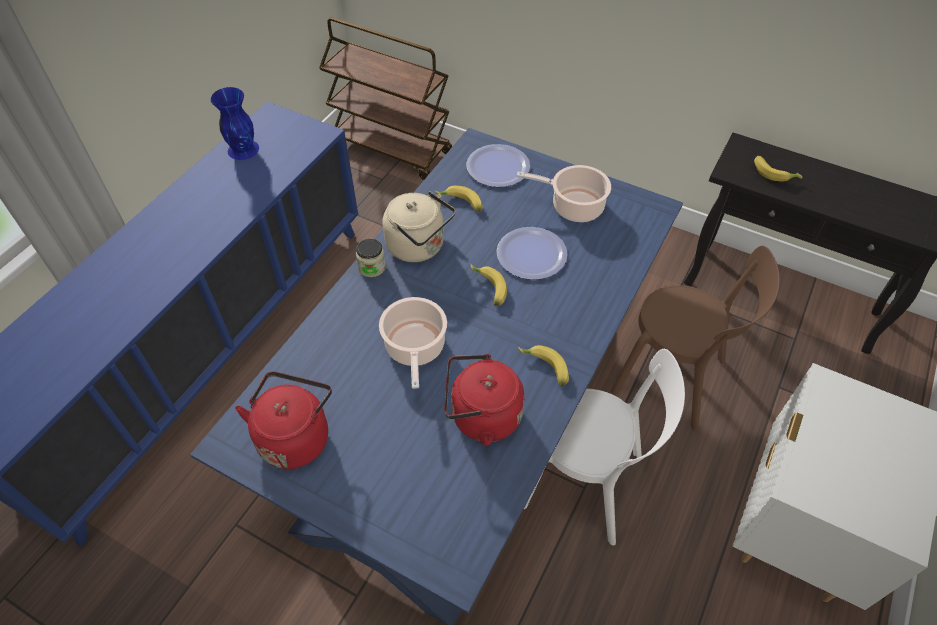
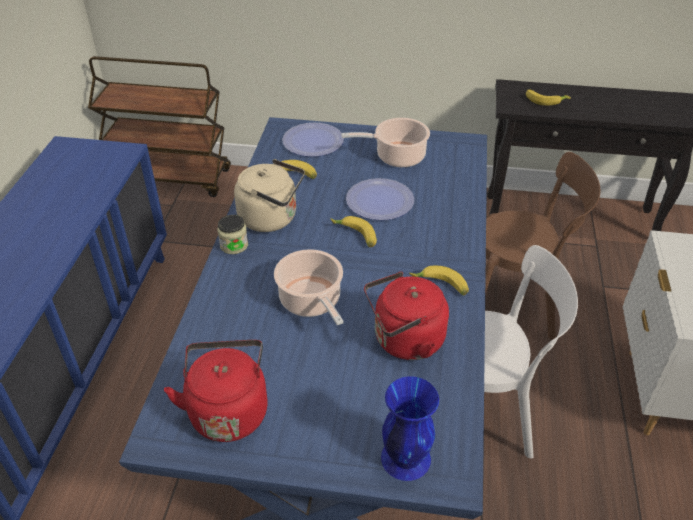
camera: 20 degrees left, 10 degrees down
(243, 149) = (47, 179): blue vase -> blue vase (405, 457)

